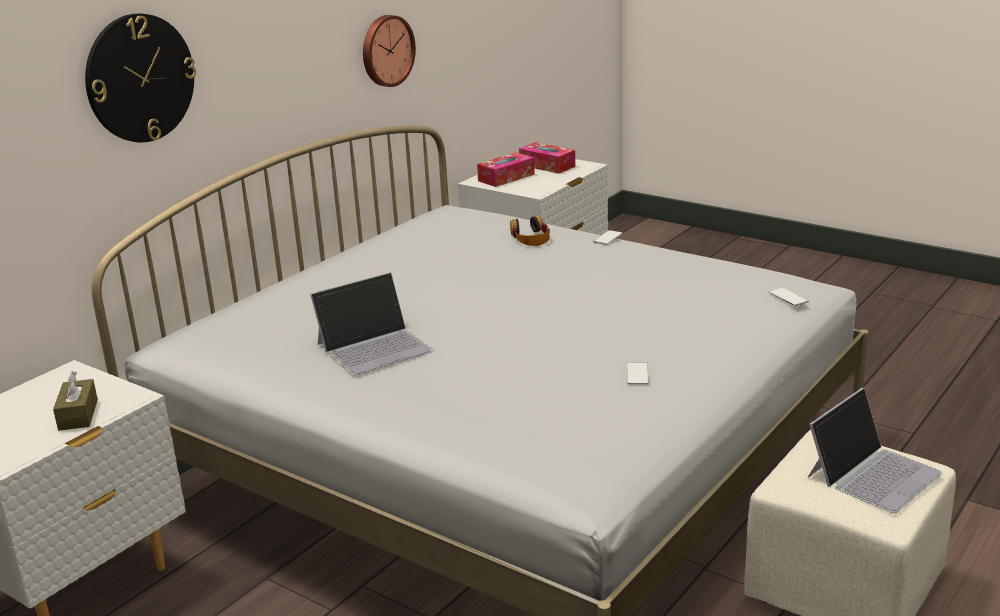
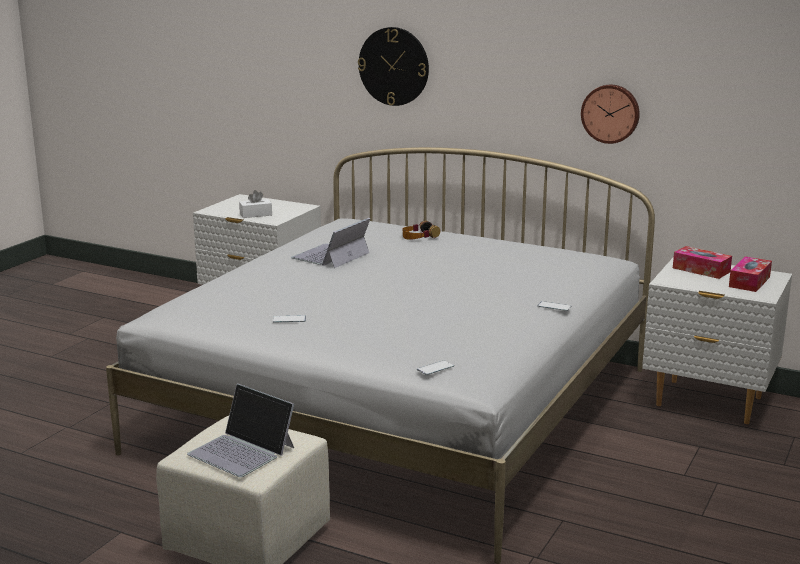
camera: 80 degrees right, 5 degrees down
(78, 415) = (256, 214): brown tissue box -> white tissue box
(375, 347) = (330, 256): laptop -> laptop turned 75 degrees clockwise
(530, 238) = (539, 282): headphones -> headphones (419, 236)

